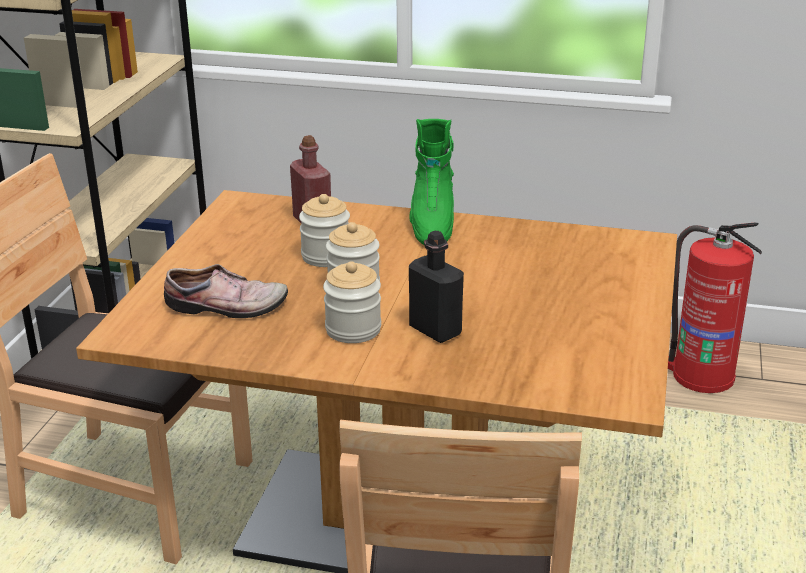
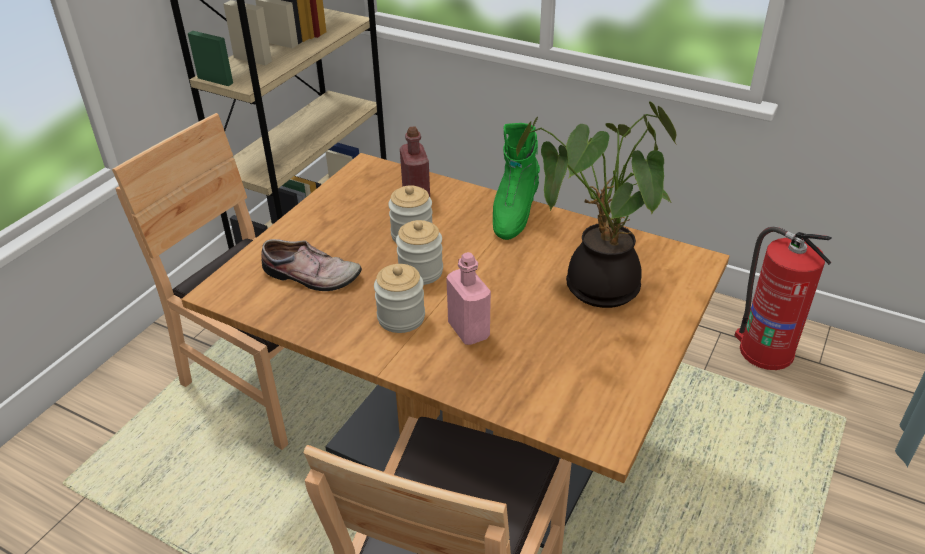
camera: 15 degrees right, 10 degrees up
(435, 330) = (468, 330): black bottle -> pink bottle
(552, 276) = (595, 286): none -> potted plant

